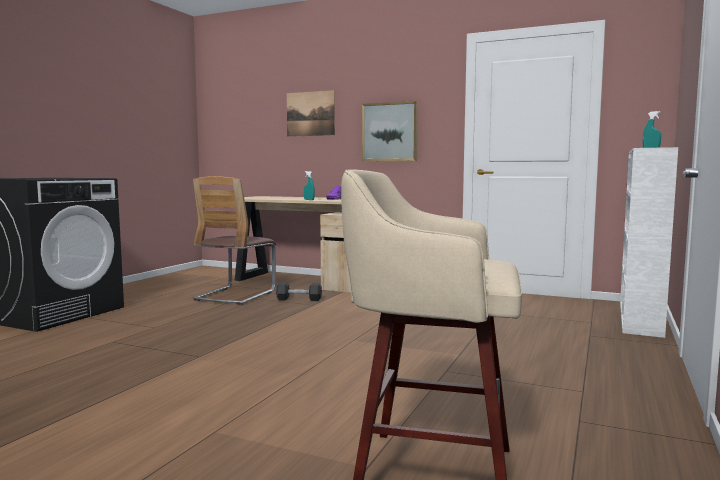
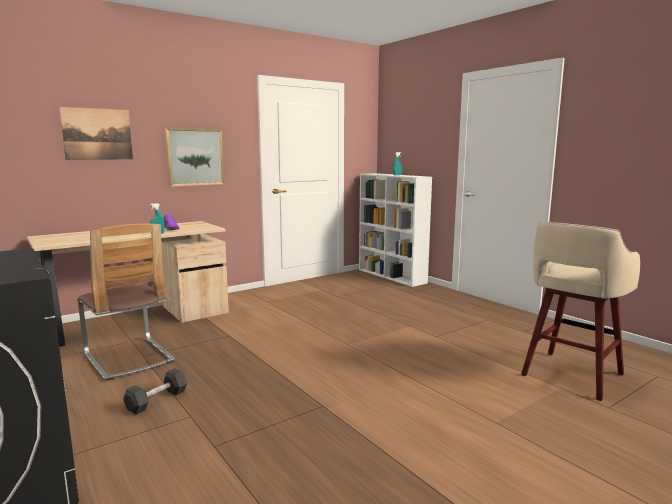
camera: 60 degrees left, 5 degrees up
(299, 299) = (200, 336): black dumbbell -> black dumbbell (157, 400)

